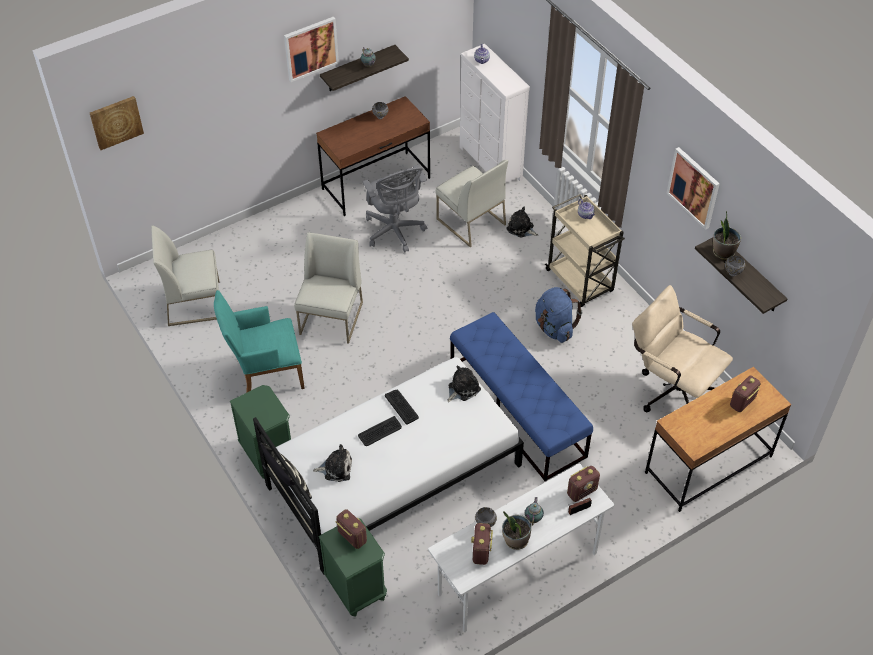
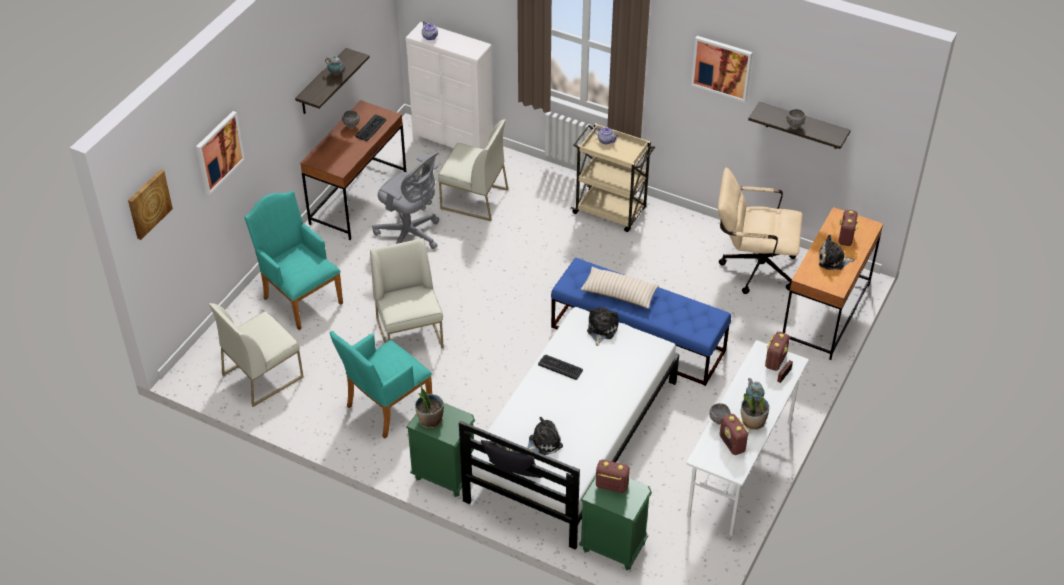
camera: 30 degrees left, 5 degrees down
(269, 249) = (300, 297): none -> turquoise armchair
(311, 48) = (286, 72): picture -> picture (219, 152)
(380, 431) = (558, 395): keyboard -> keyboard (371, 128)
(505, 362) = (619, 293): none -> beige pillow
(521, 229) = (525, 187): plush toy -> plush toy (833, 260)
(554, 328) = (618, 259): blue backpack -> none
(723, 252) = (774, 114): potted plant -> potted plant (430, 420)

